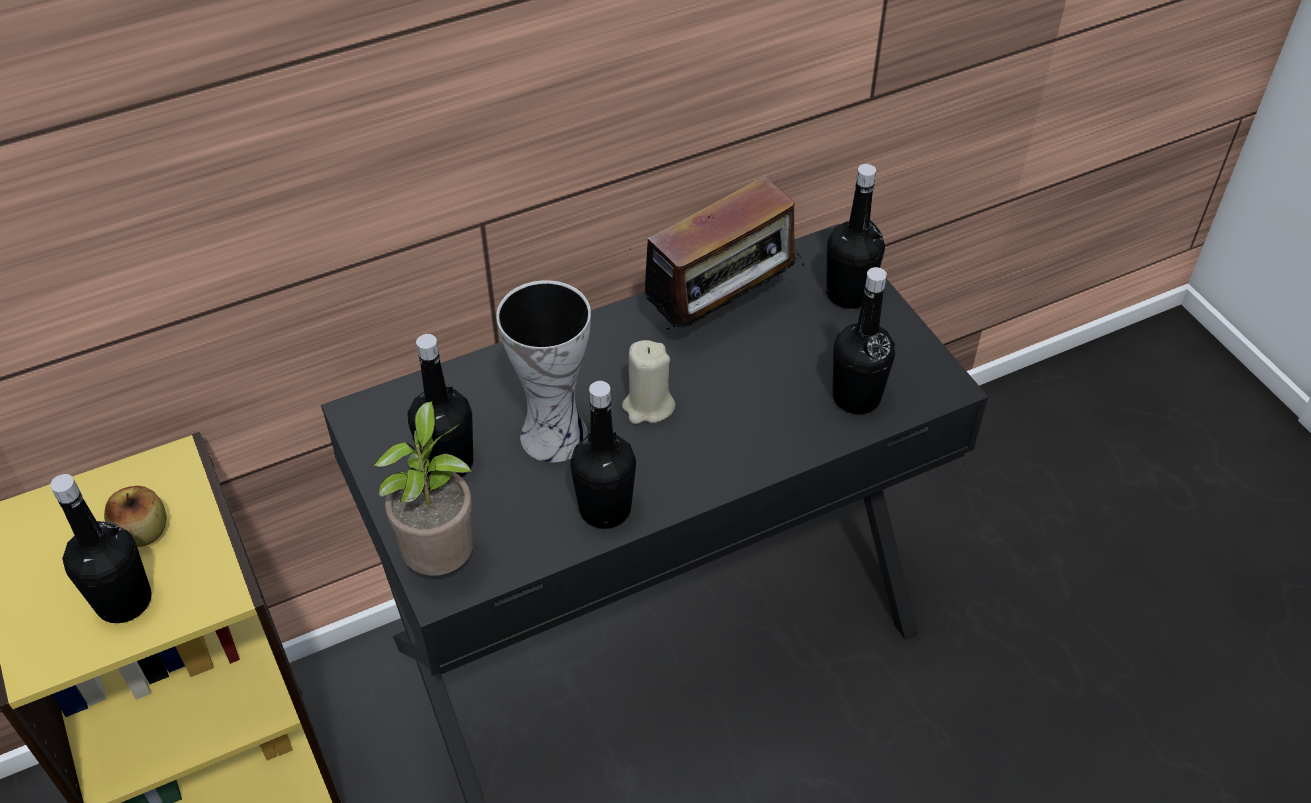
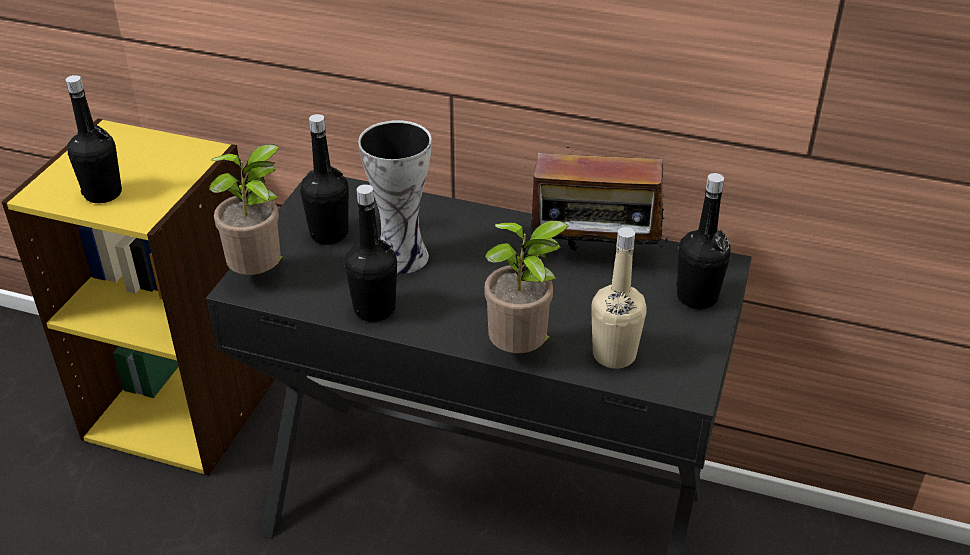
camera: 45 degrees right, 10 degrees down
(143, 532) = (151, 171): apple -> none
(648, 406) = (475, 276): beige candle -> none
(784, 451) = (521, 352): none -> potted plant
(856, 397) = (614, 355): black bottle -> beige bottle

